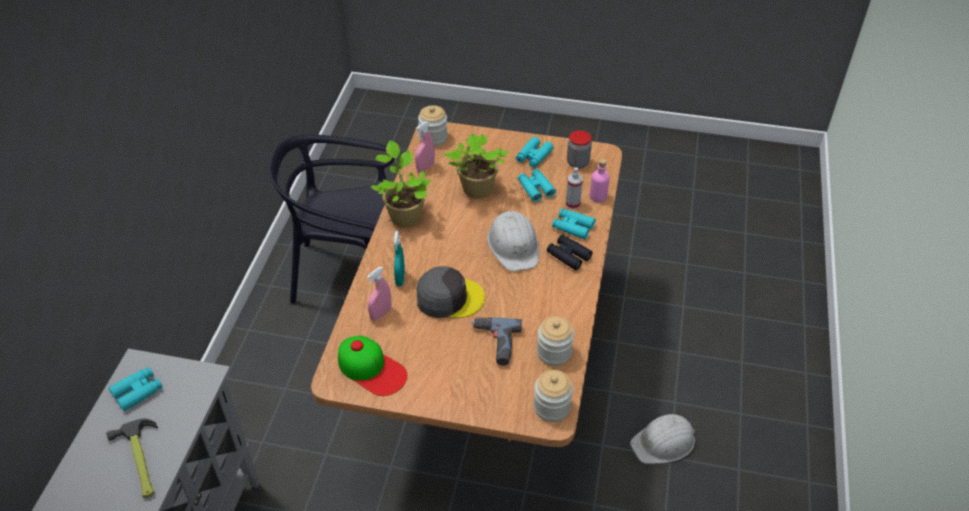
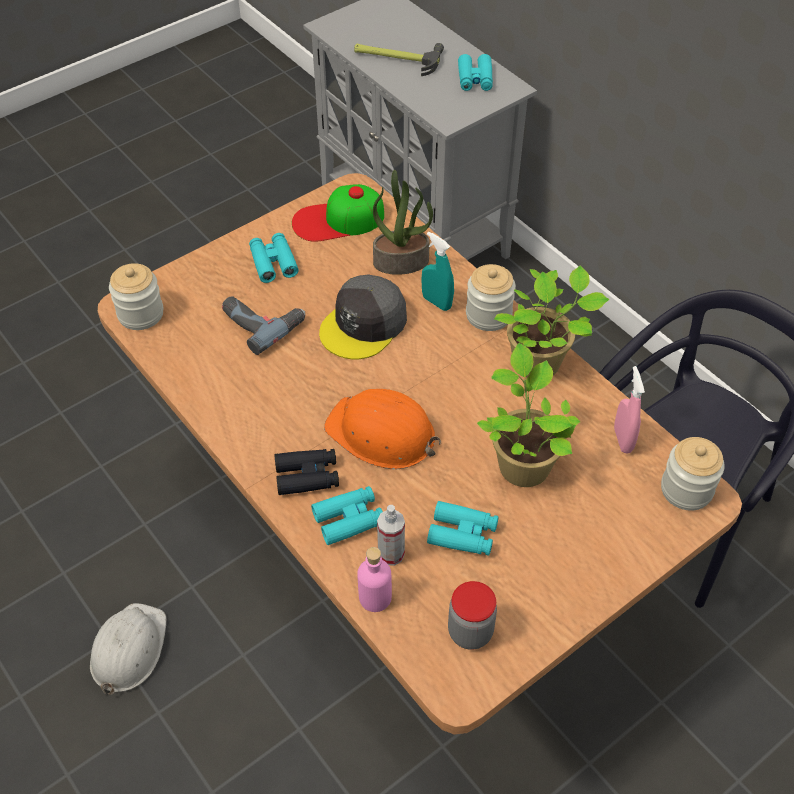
camera: 130 degrees right, 5 degrees up
(380, 314) = (401, 261): pink spray bottle -> potted plant
(514, 245) = (382, 434): white hard hat -> orange hard hat
(534, 156) = (536, 584): turquoise binoculars -> turquoise binoculars (273, 262)
(554, 352) = (195, 360): jar -> jar (488, 315)

